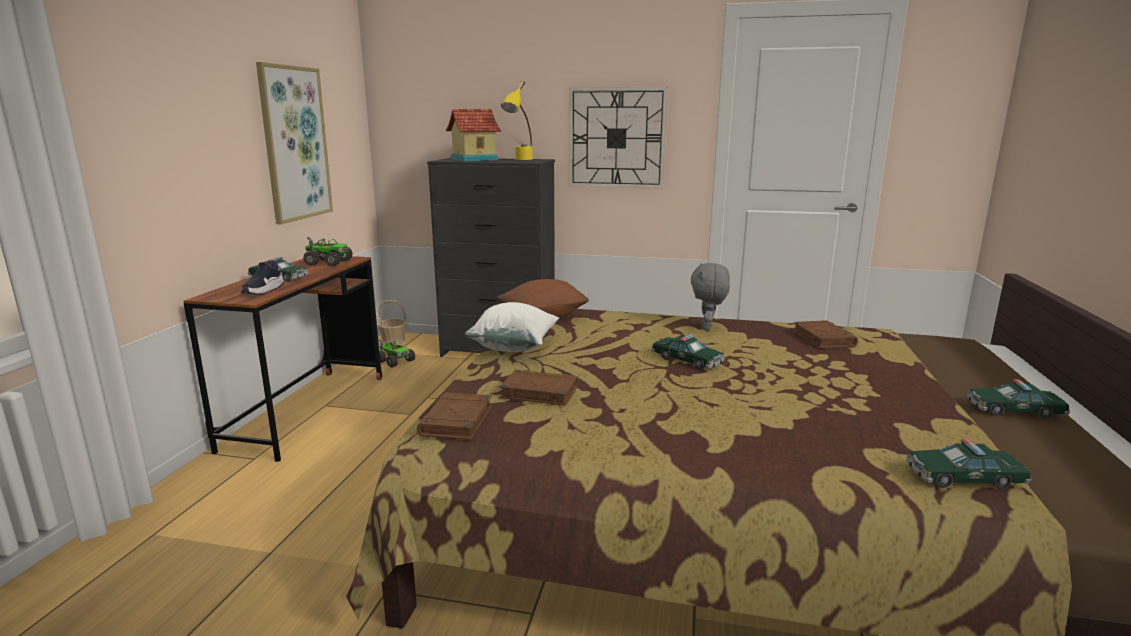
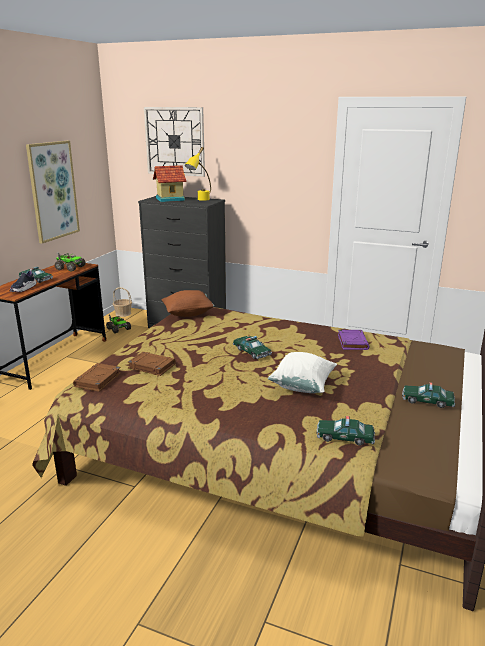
camera: 10 degrees right, 5 degrees up
(514, 347) = (156, 335): white pillow -> white pillow (302, 386)
(616, 138) = (266, 186): wall clock -> wall clock (175, 141)
(707, 328) = (285, 329): grey plush toy -> none
(822, 338) = (352, 342): brown book -> purple book

